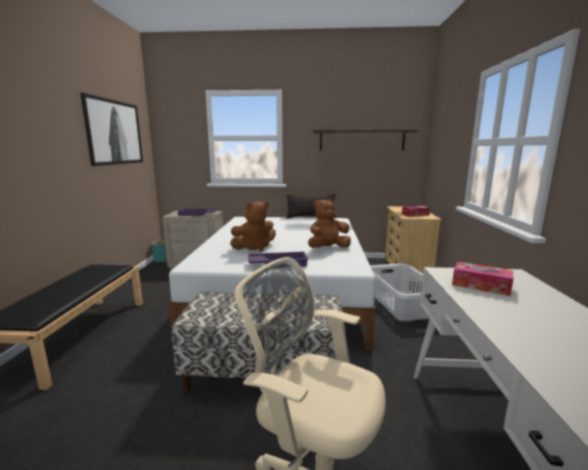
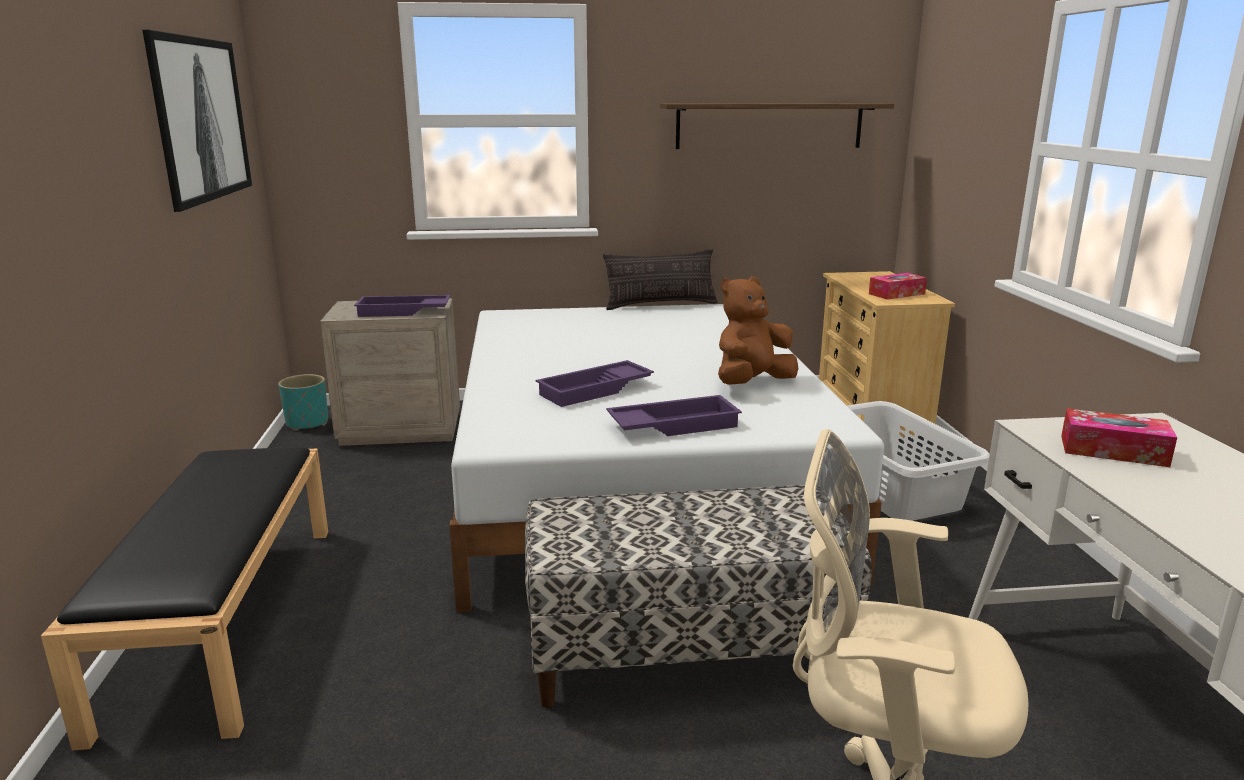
camera: 10 degrees left, 5 degrees up
(255, 248) = (595, 390): brown plush toy -> purple tray

